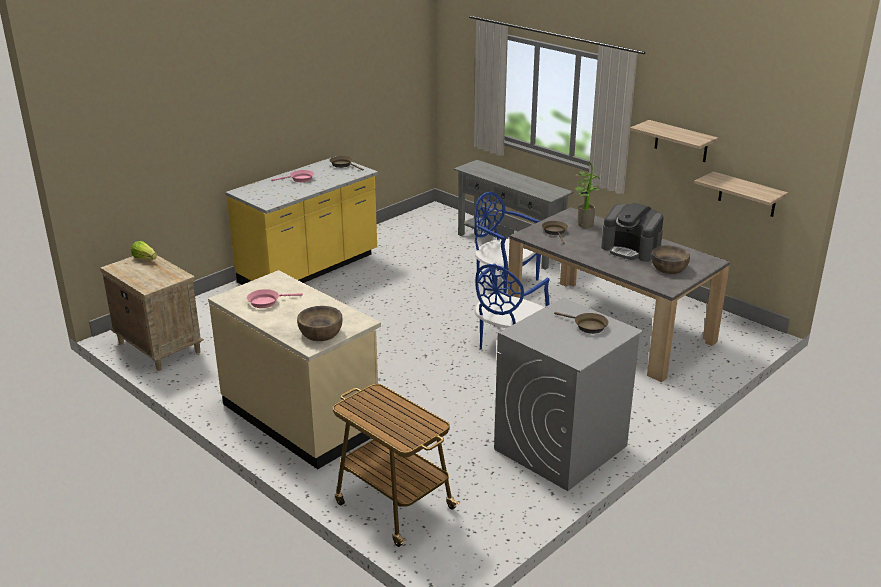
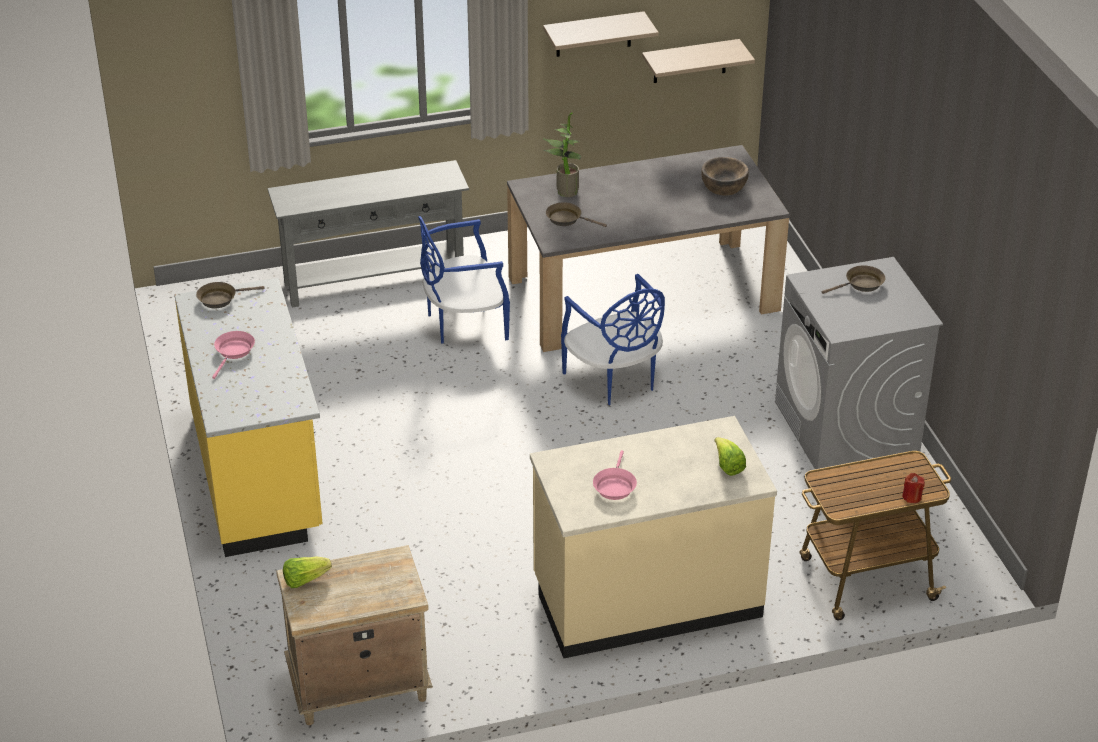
camera: 60 degrees left, 10 degrees up
(320, 333) = (728, 466): brown bowl -> lettuce
(388, 435) = (912, 497): none -> red candle
(631, 249) = (660, 189): coffee machine -> none

